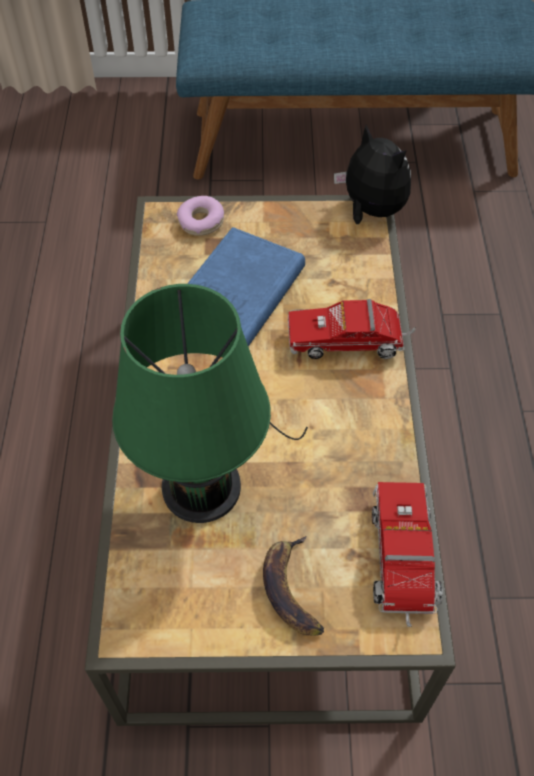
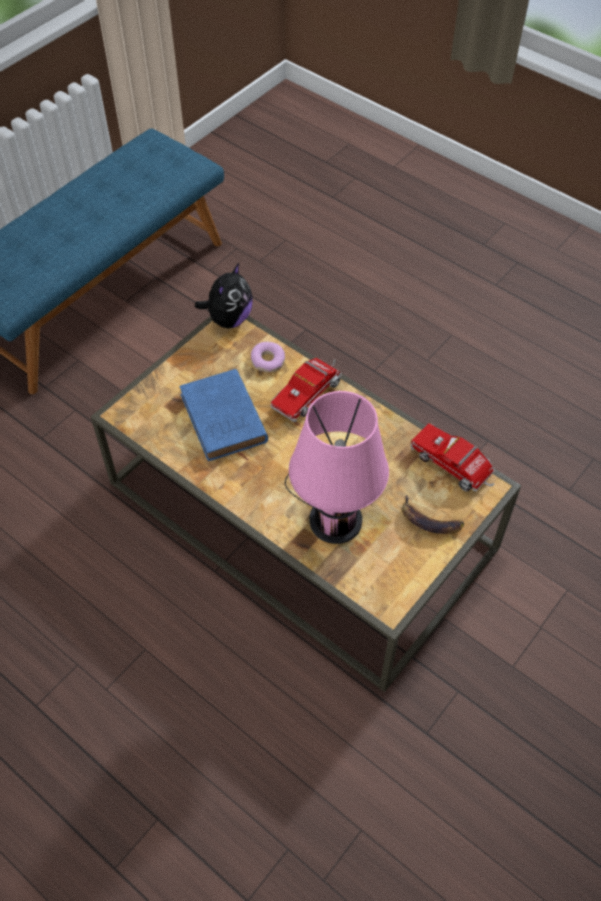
camera: 50 degrees left, 0 degrees up
(201, 222) = (148, 399): donut -> donut (267, 361)
(206, 479) = (332, 515): green table lamp -> pink table lamp
(371, 211) = (228, 319): plush toy -> plush toy turned 120 degrees clockwise

